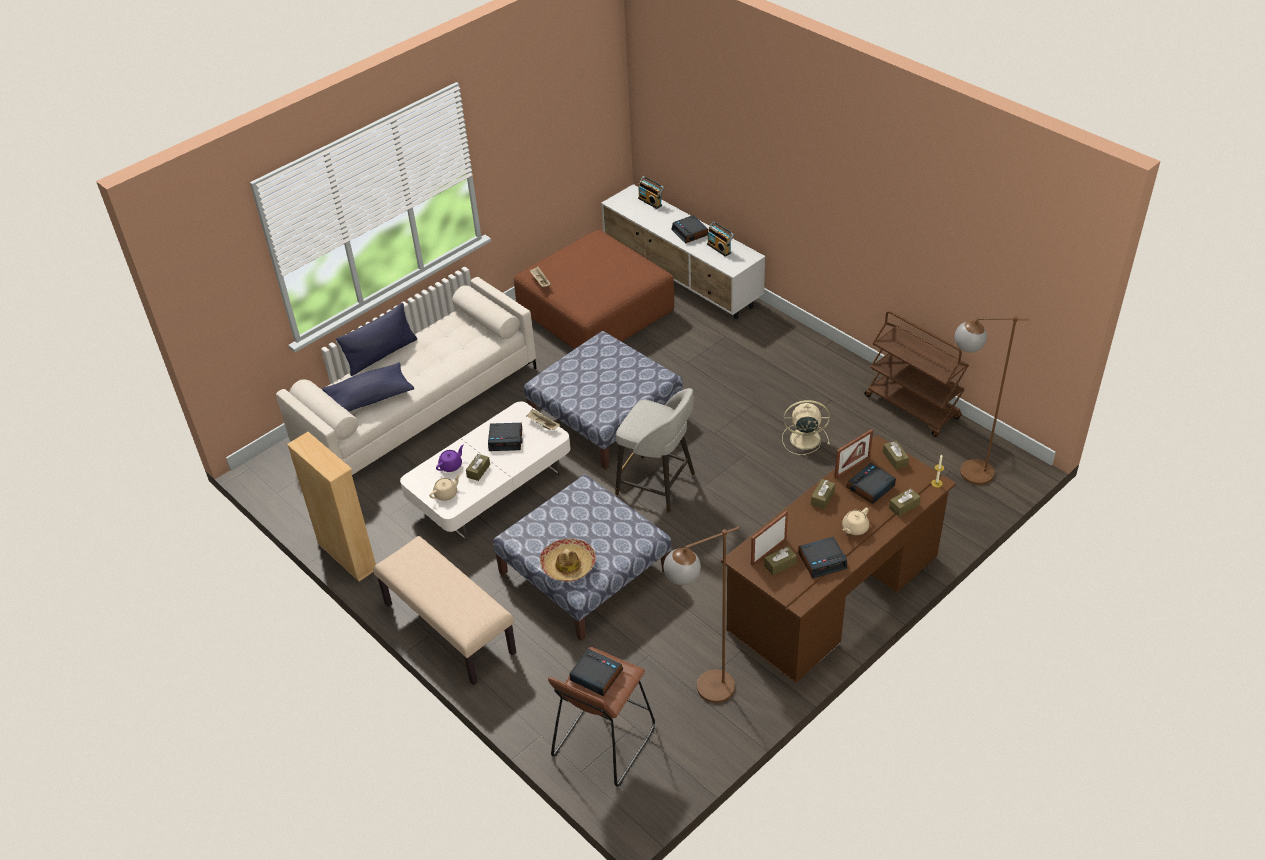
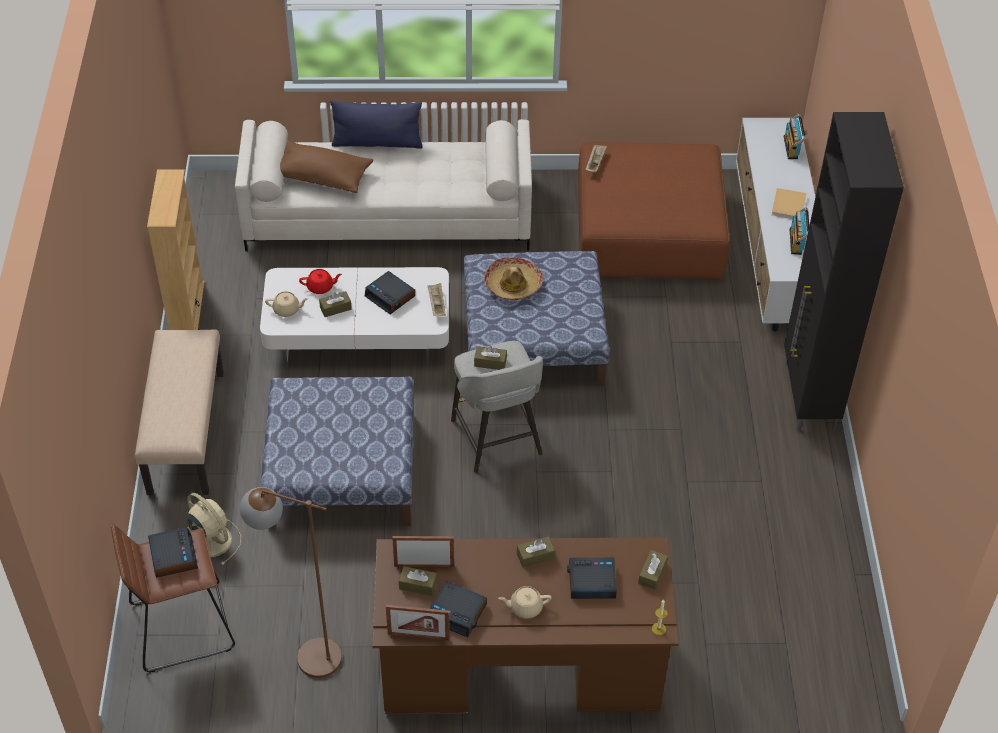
camera: 40 degrees right, 5 degrees up
(370, 397) = (322, 177): blue pillow -> brown pillow
(451, 465) = (320, 287): purple teapot -> red teapot
(568, 565) = (294, 448): hat -> hat (513, 284)
(690, 233) = (788, 206): alarm clock -> beige book
(799, 339) = (809, 397): none -> black cabinet
(803, 439) = (683, 498): beige fan -> beige fan (210, 539)
(852, 467) = (601, 549): picture frame -> picture frame (418, 636)
(904, 506) = (597, 624): brown tissue box -> brown tissue box (490, 362)
(913, 407) = (834, 550): brown cart -> none
(964, 473) = (798, 655): brown floor lamp -> none

